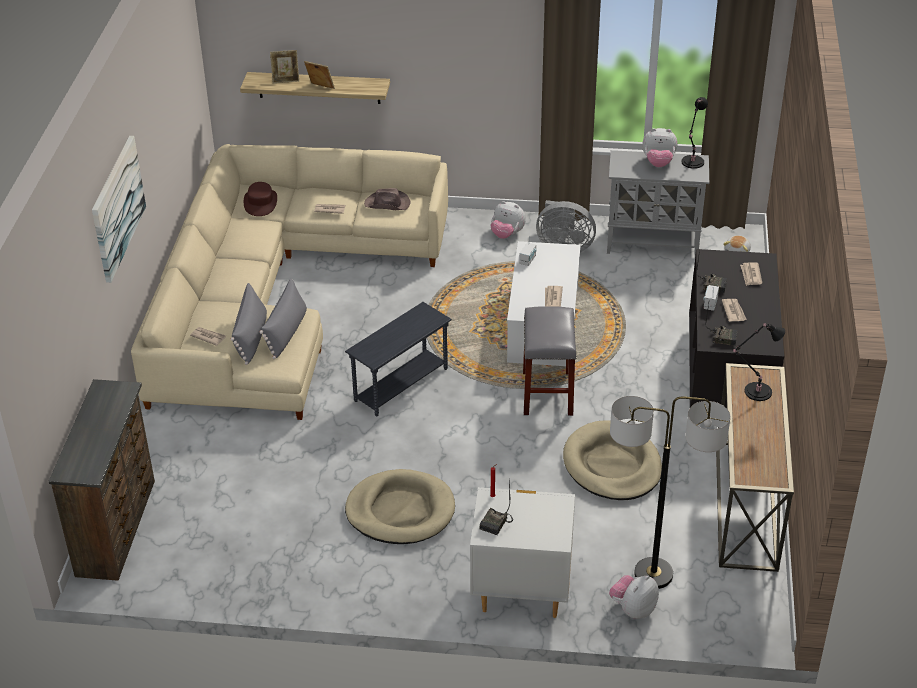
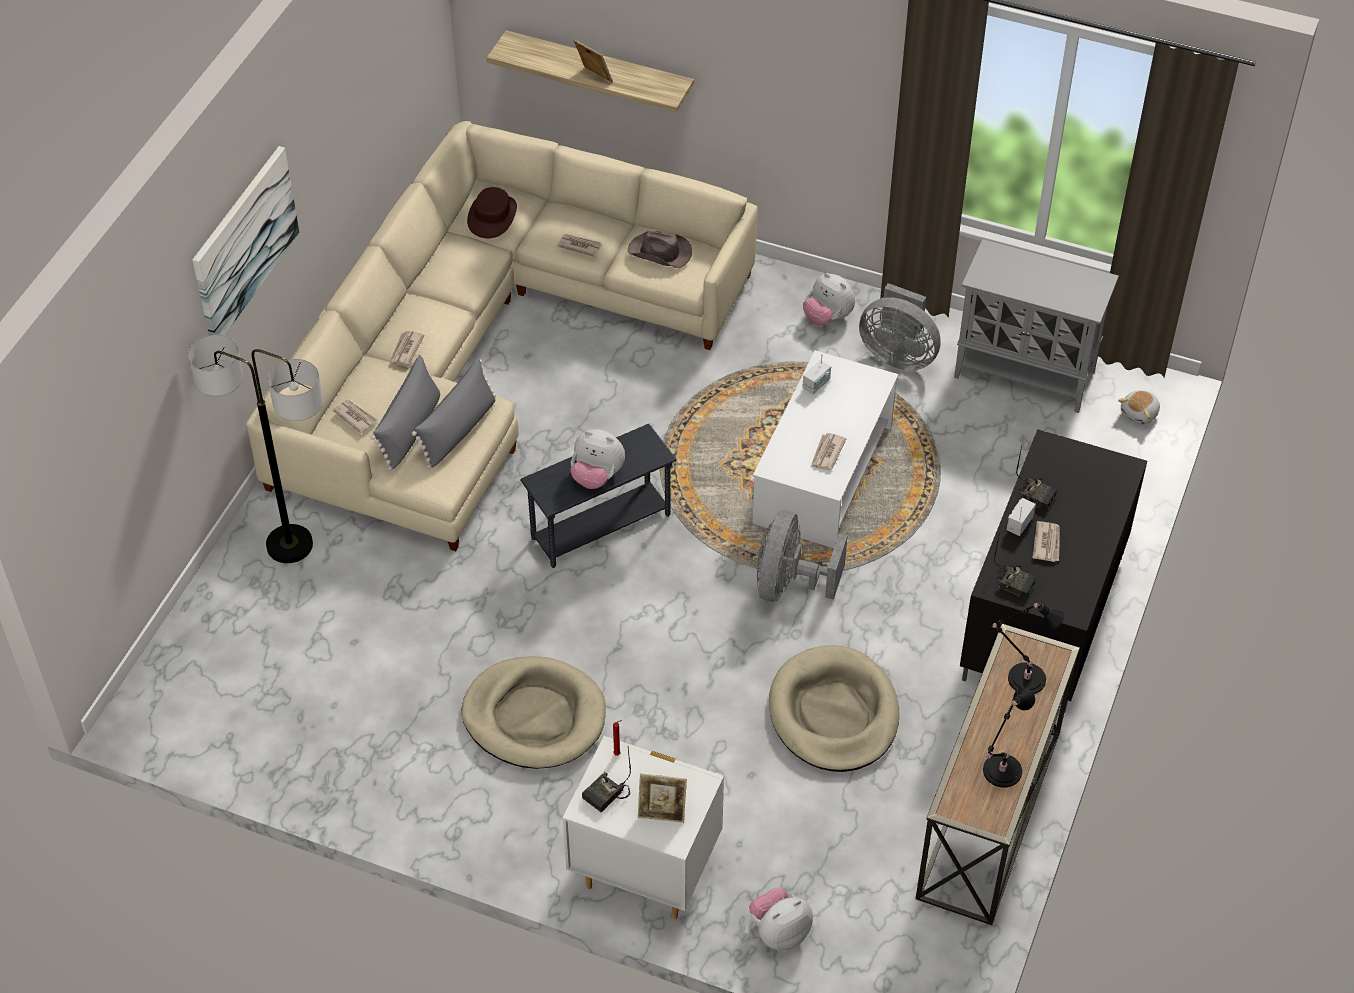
camera: 15 degrees right, 10 degrees up
(118, 527) = (180, 656): brown dresser -> none
(286, 80) = (552, 54): picture frame -> picture frame (662, 812)
(548, 394) = (789, 584): grey stool -> grey fan
(653, 574) = (825, 888): floor lamp -> floor lamp (289, 545)
(658, 163) = (1041, 274): plush toy -> plush toy (597, 476)
(692, 163) = (1089, 284): black table lamp -> black table lamp (1000, 773)
(751, 275) = (1096, 489): newspaper -> newspaper (405, 350)

